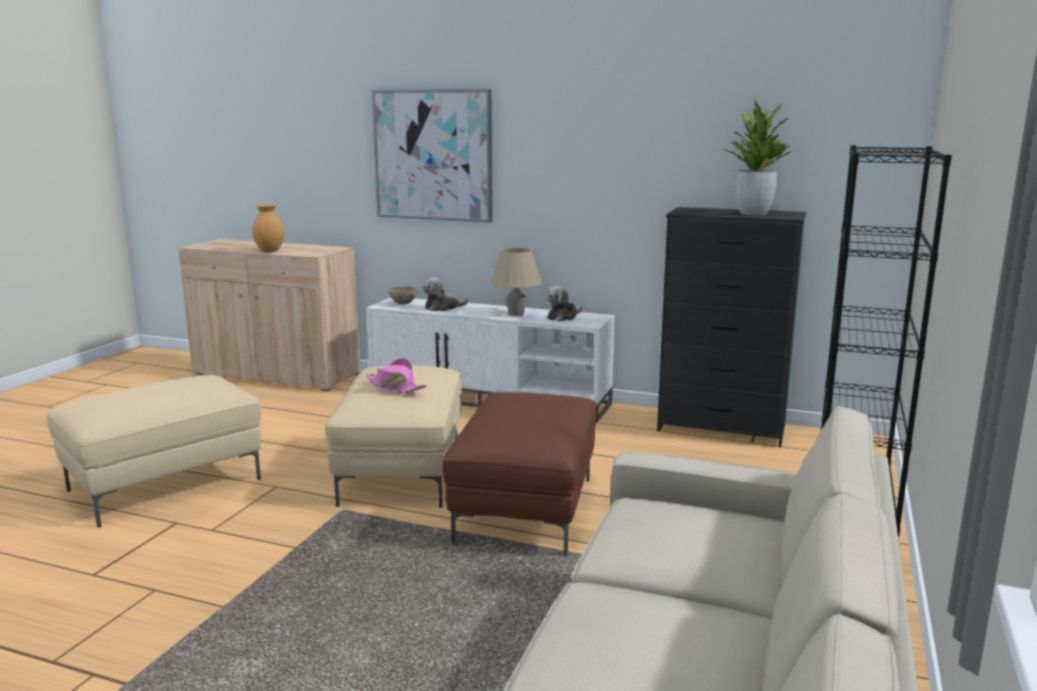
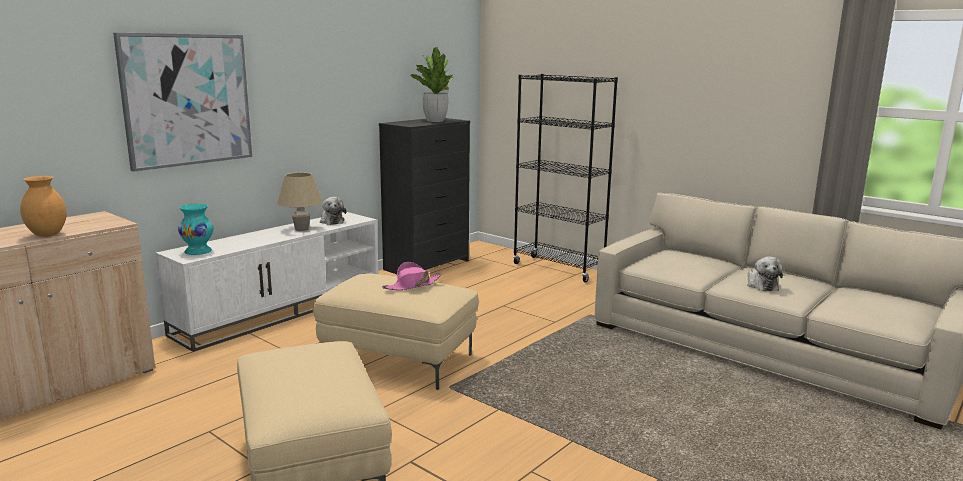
camera: 70 degrees left, 0 degrees up
(403, 304) = (197, 252): beige bowl -> turquoise vase
(443, 308) = (239, 243): plush toy -> plush toy (761, 285)
(524, 509) = (495, 332): brown ottoman -> none

